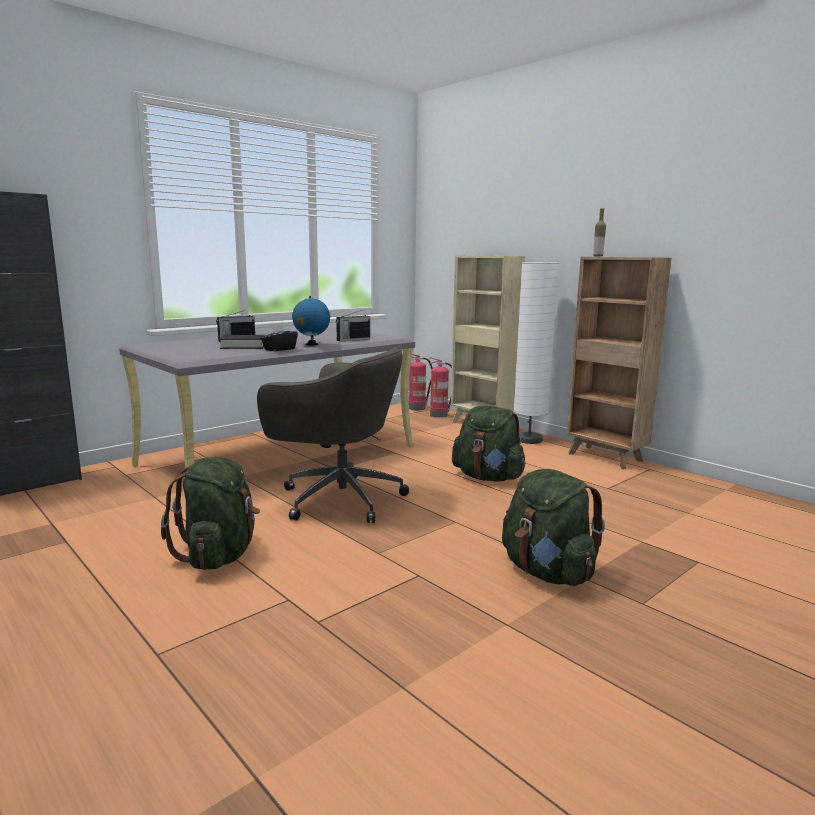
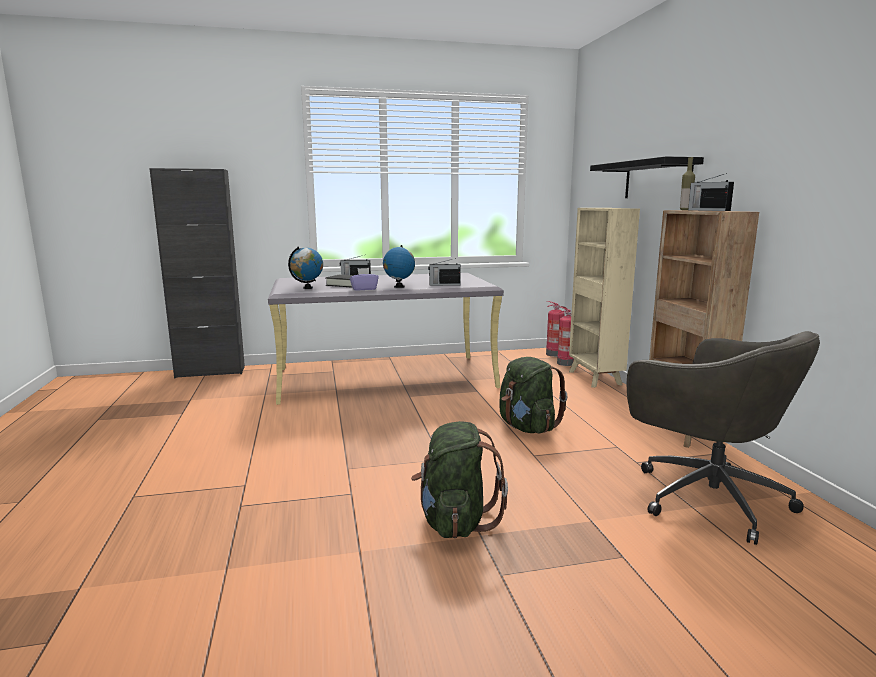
camera: 30 degrees right, 0 degrees up
(206, 353) = (308, 288): none -> globe
(219, 555) = (247, 443): green backpack -> none
(279, 349) = (364, 289): black tissue box -> purple tissue box
(338, 498) = (379, 420): grey office chair -> grey office chair (706, 497)
(529, 440) = (622, 400): white floor lamp -> none
(542, 229) = (656, 180): none -> black shelf
(625, 256) = (708, 210): none -> radio

